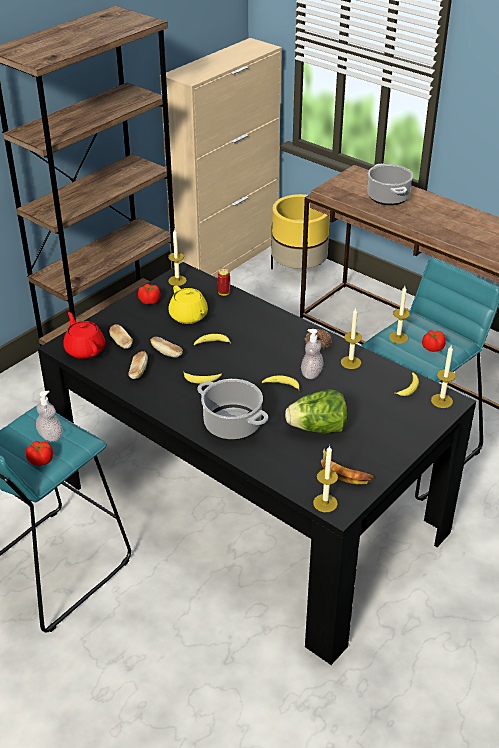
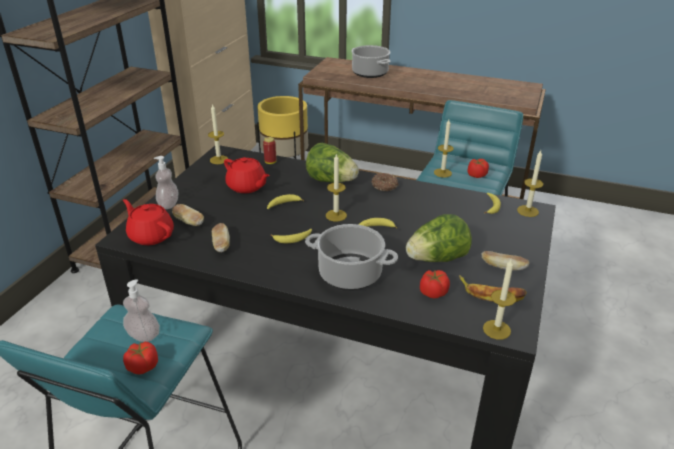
camera: 20 degrees left, 5 degrees down
(149, 301) = (199, 181): tomato -> tomato (433, 293)
(167, 353) = (242, 222): bread -> bread (503, 267)
(188, 317) = (247, 187): yellow teapot -> red teapot
(270, 326) = (331, 181): none -> lettuce
(311, 373) = (396, 212): soap dispenser -> soap dispenser (169, 204)
(351, 362) = (425, 196): candle -> candle (336, 215)

